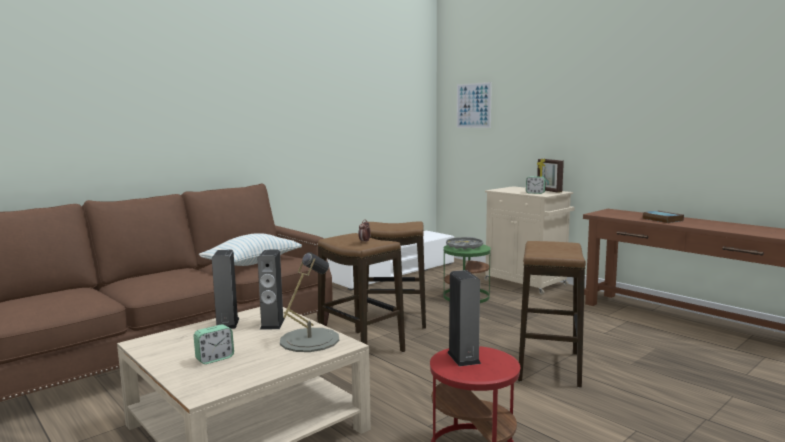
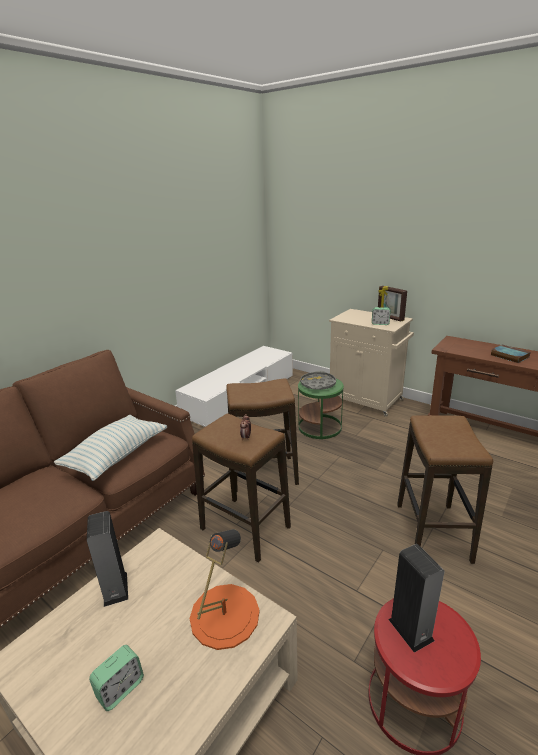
camera: 10 degrees left, 15 degrees up
(272, 324) = (170, 580): speaker -> none
(309, 340) = (224, 615): grey table lamp -> orange table lamp
(473, 105) = (307, 225): picture -> none

